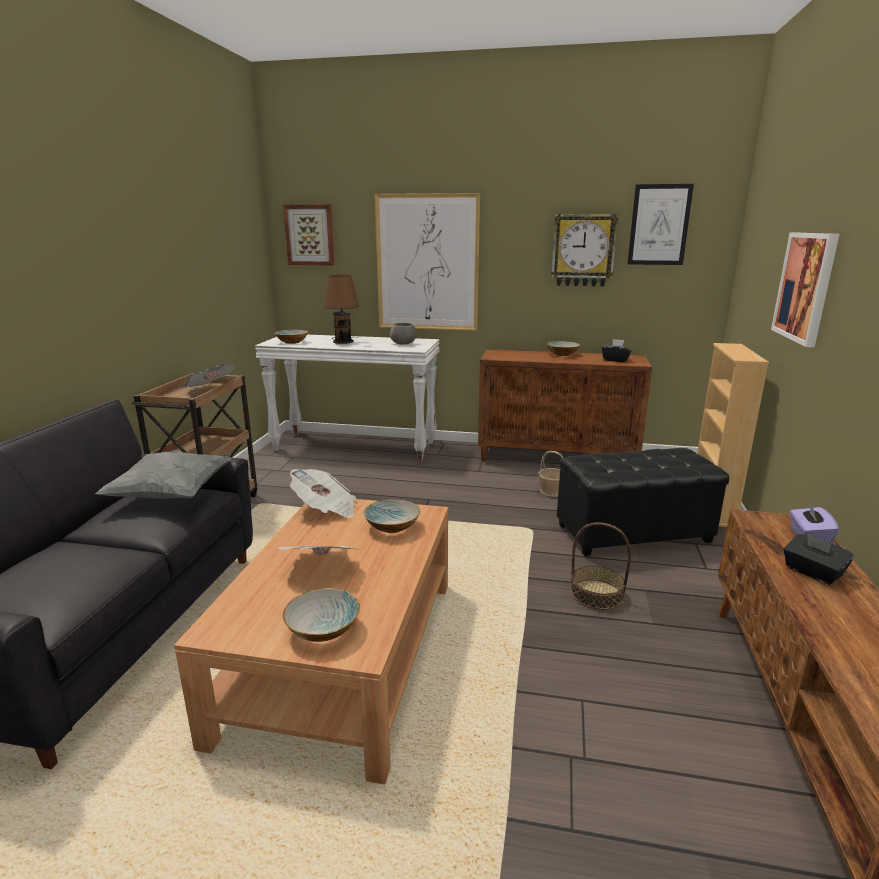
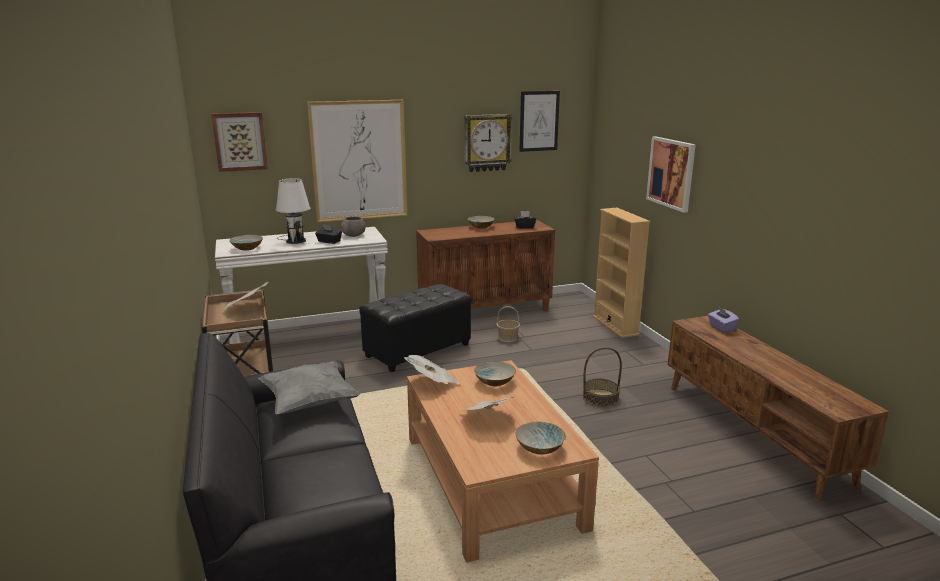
camera: 30 degrees left, 0 degrees up
(343, 341) = (295, 240): brown table lamp -> white table lamp
(633, 534) = (587, 355): black ottoman -> black ottoman (418, 351)
(812, 572) = (738, 345): black tissue box -> black tissue box (329, 241)

